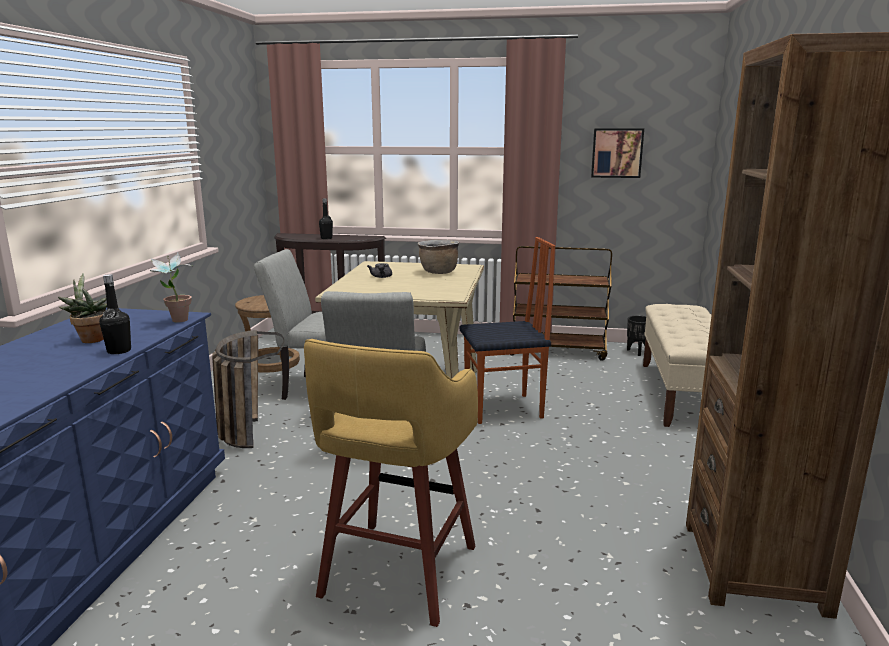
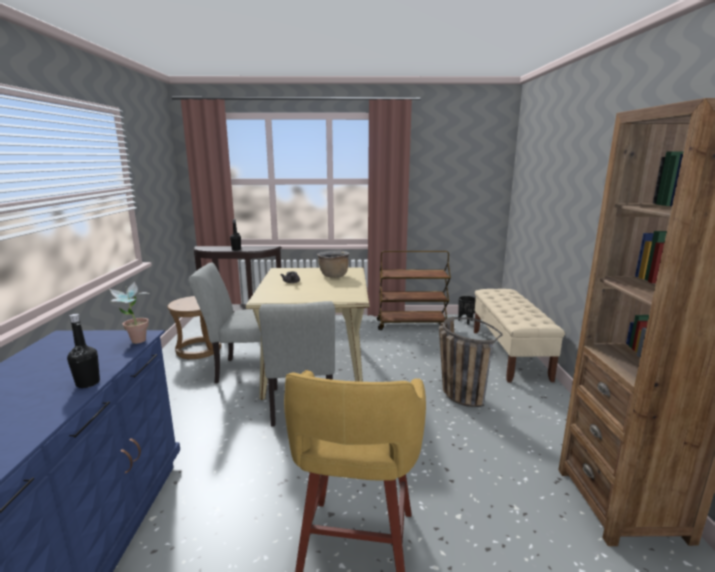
camera: 10 degrees left, 0 degrees up
(90, 339) = (56, 370): potted plant -> none
(246, 428) = (190, 414): basket -> basket (456, 390)
(504, 409) = (390, 377): chair -> none
(616, 153) = (447, 182): picture -> none

